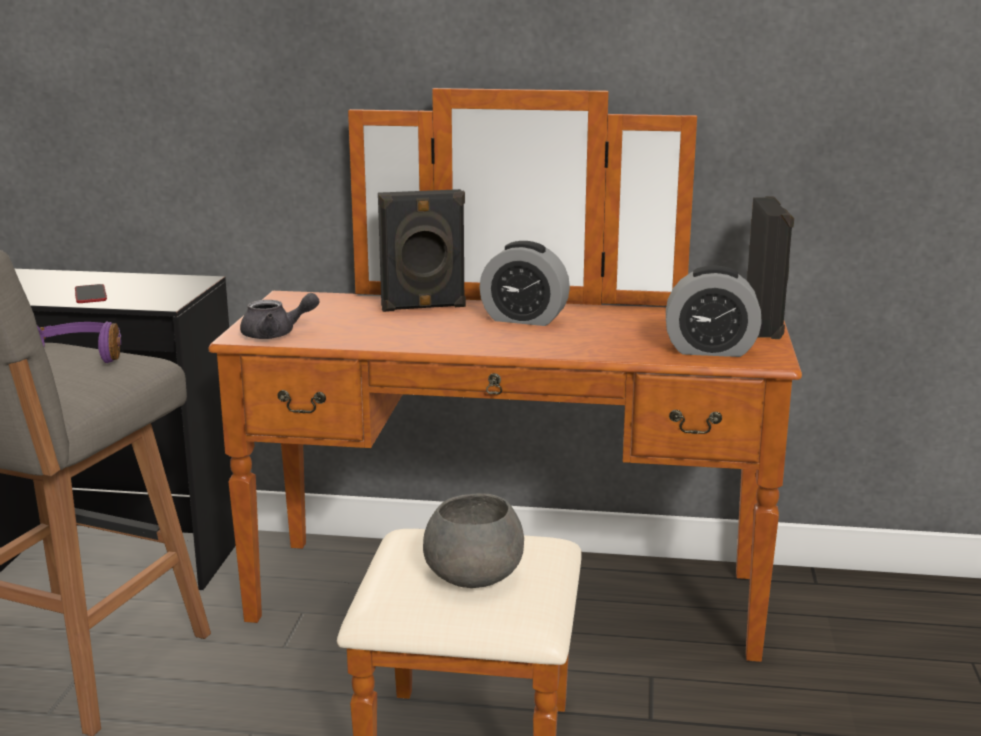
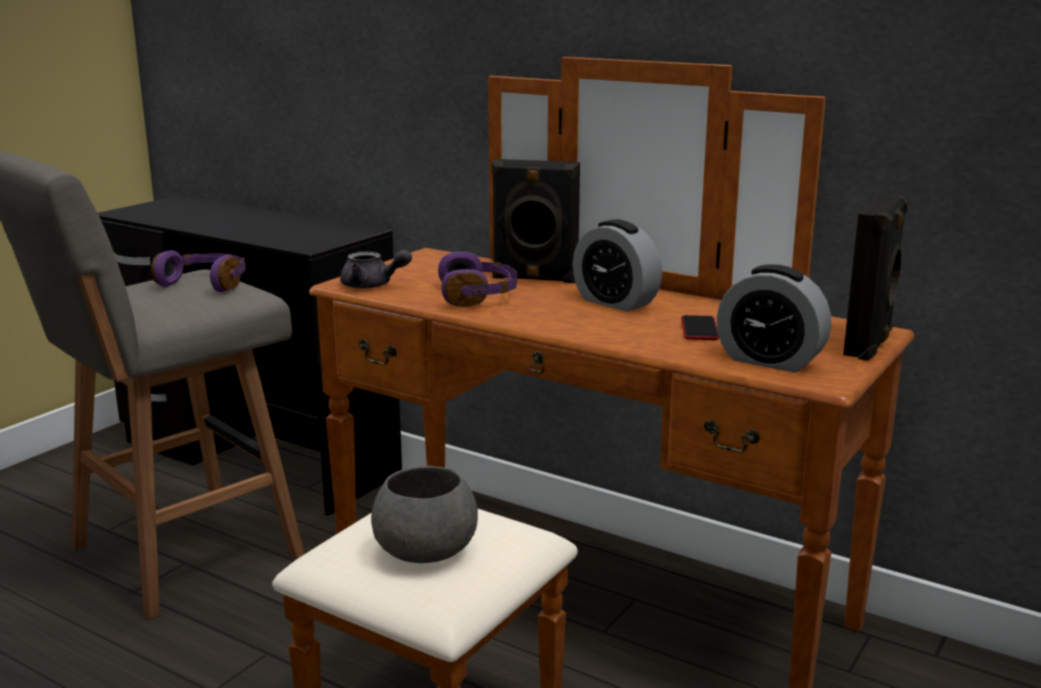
camera: 25 degrees right, 0 degrees up
(90, 295) = (265, 233): phone -> phone (699, 329)
(393, 330) = (478, 295): none -> purple headphones

